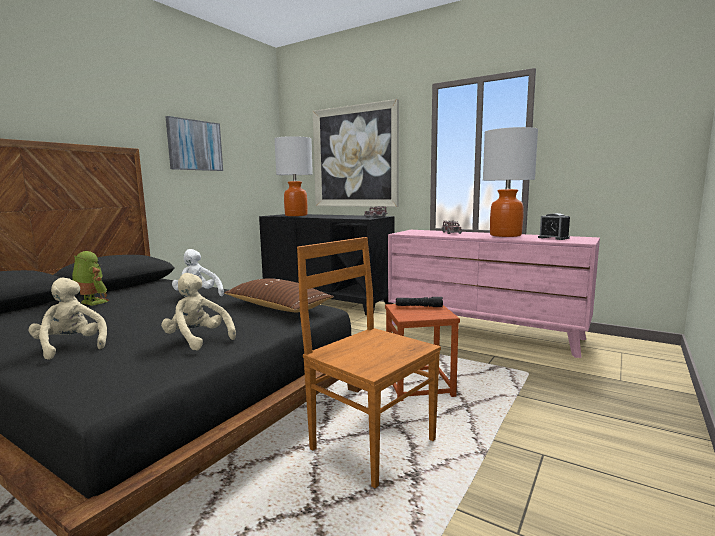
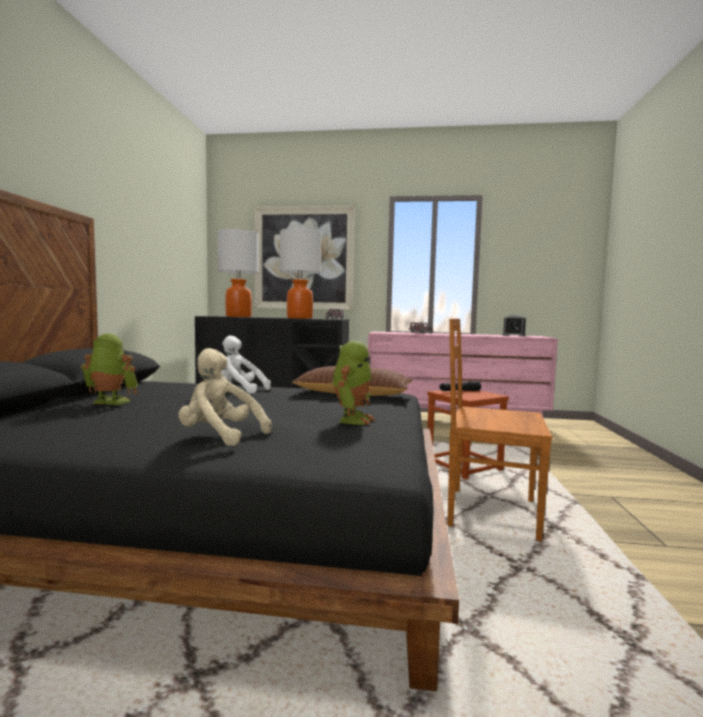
camera: 25 degrees left, 5 degrees down
(195, 145) = (138, 225): picture -> none
(198, 340) = (352, 419): beige plush toy -> toy robot
(505, 235) = (472, 334): table lamp -> table lamp (300, 318)

